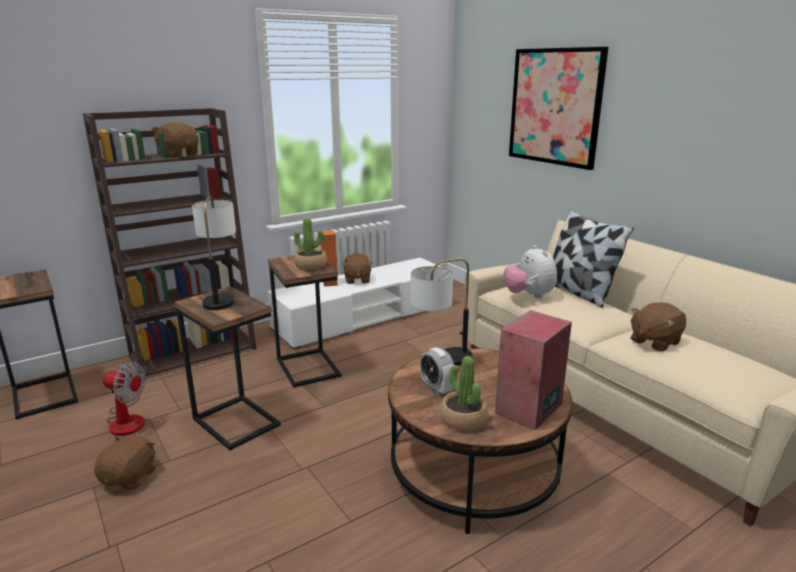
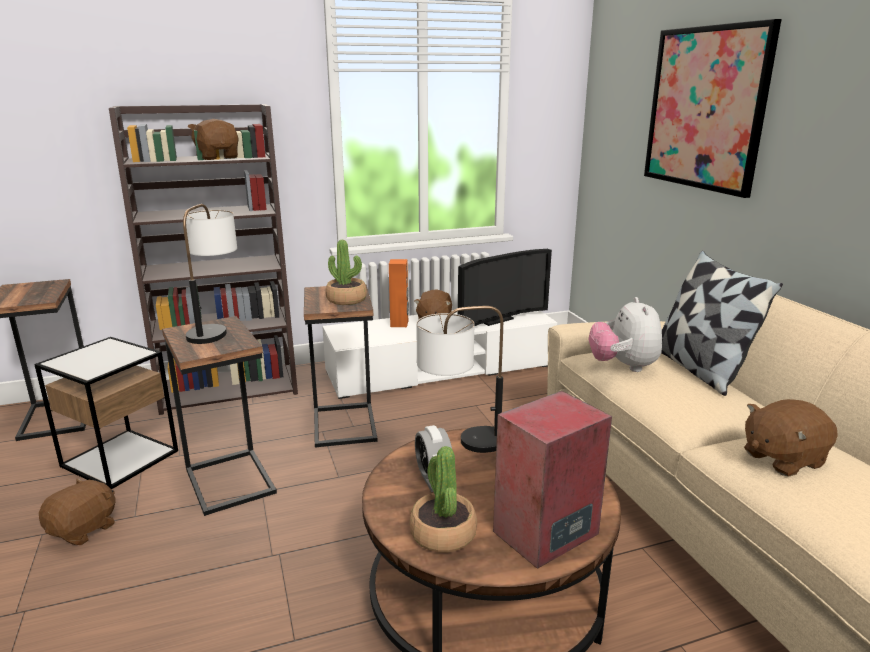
camera: 15 degrees right, 0 degrees up
(127, 419) = (120, 458): fan -> side table
(403, 273) = (494, 319): none -> television

